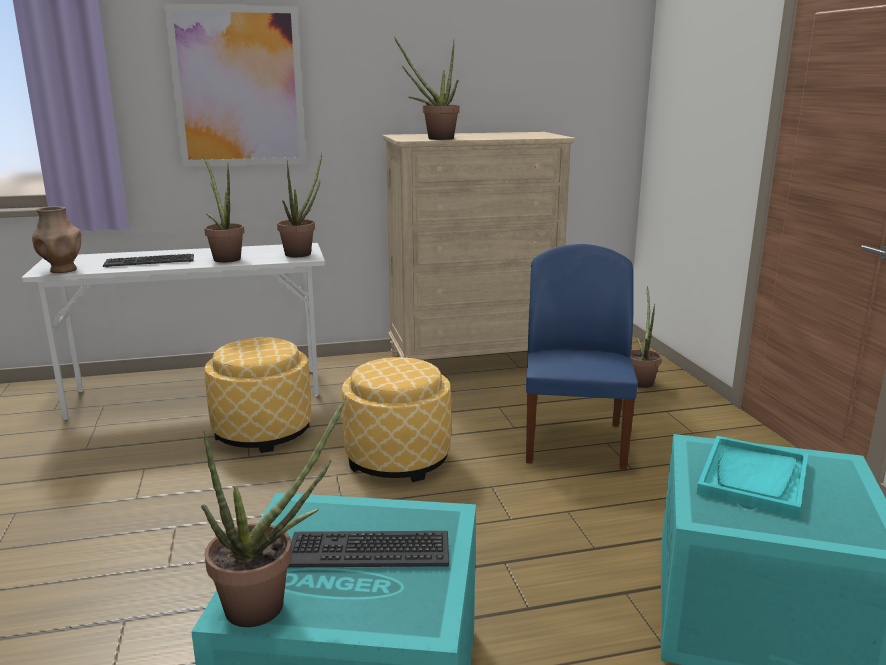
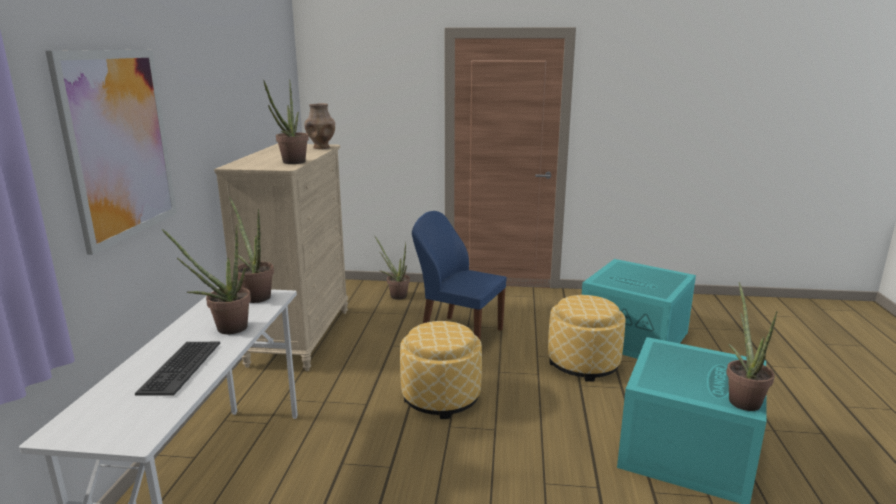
camera: 70 degrees left, 0 degrees up
(62, 270) = (148, 425): brown vase -> brown vase (321, 148)
(262, 431) = (345, 454): ottoman -> ottoman (583, 363)
(368, 550) = (690, 368): keyboard -> none
(753, 478) = (631, 280): turquoise tray -> none

